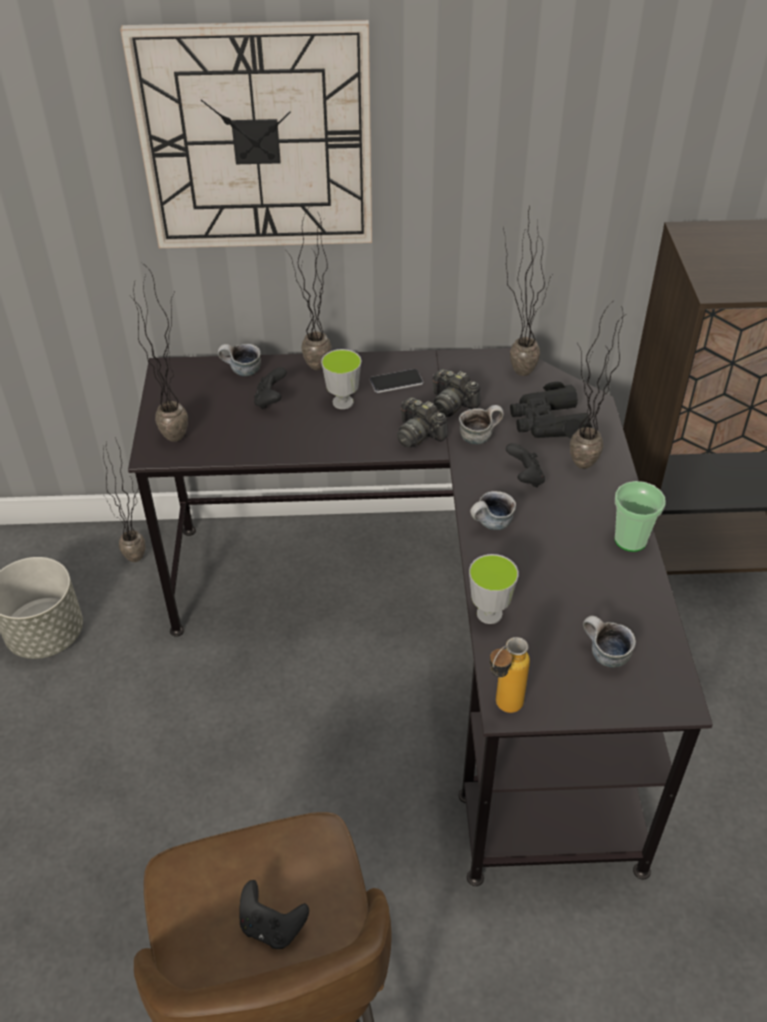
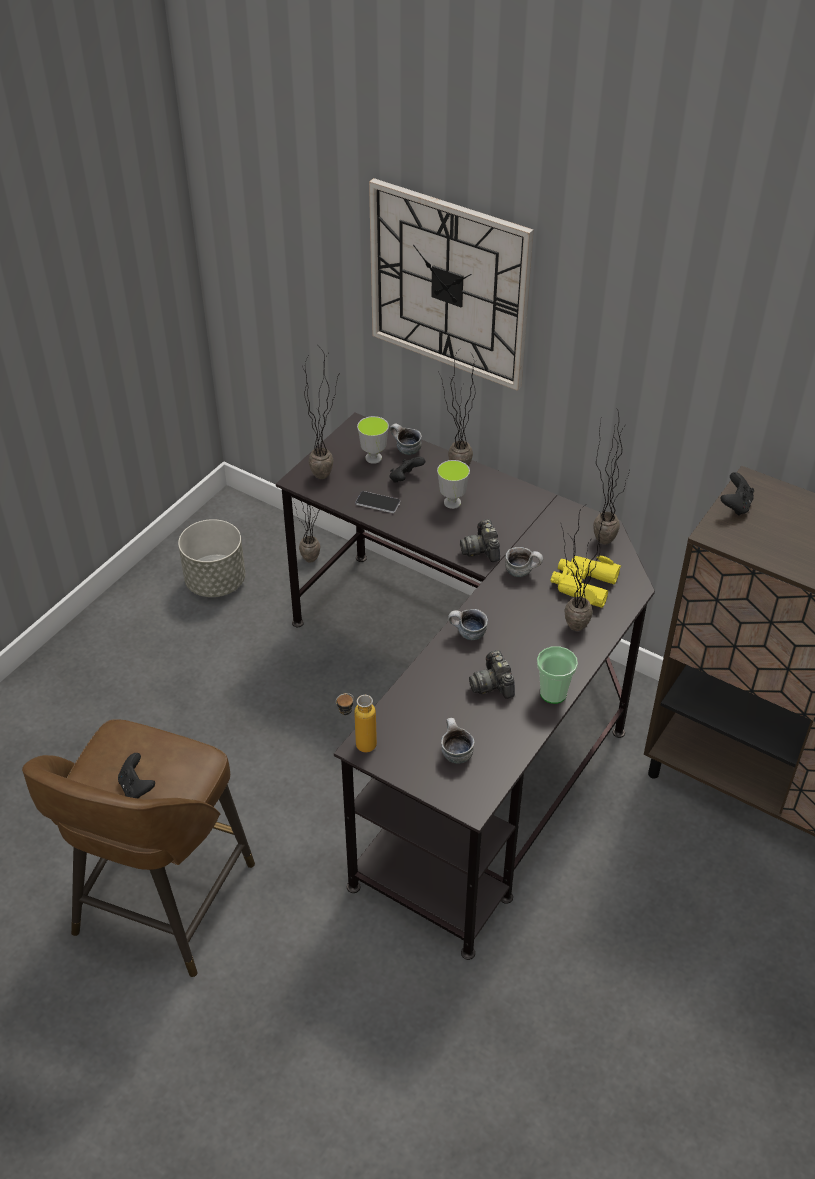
camera: 35 degrees right, 0 degrees up
(396, 382) = (504, 505): phone -> phone (377, 503)
(452, 404) = (527, 540): camera -> camera (493, 684)
(489, 614) = (408, 688): cup -> cup (373, 458)
(525, 478) = (524, 615): black game controller -> black game controller (735, 506)
(547, 422) = (583, 585): black binoculars -> yellow binoculars

